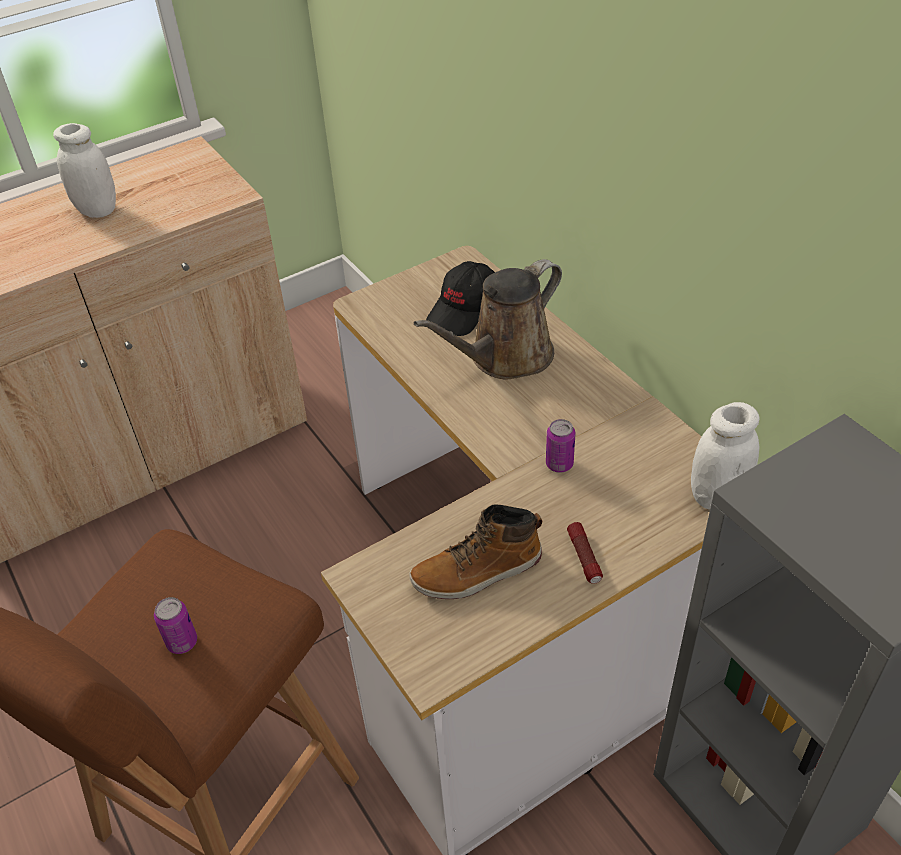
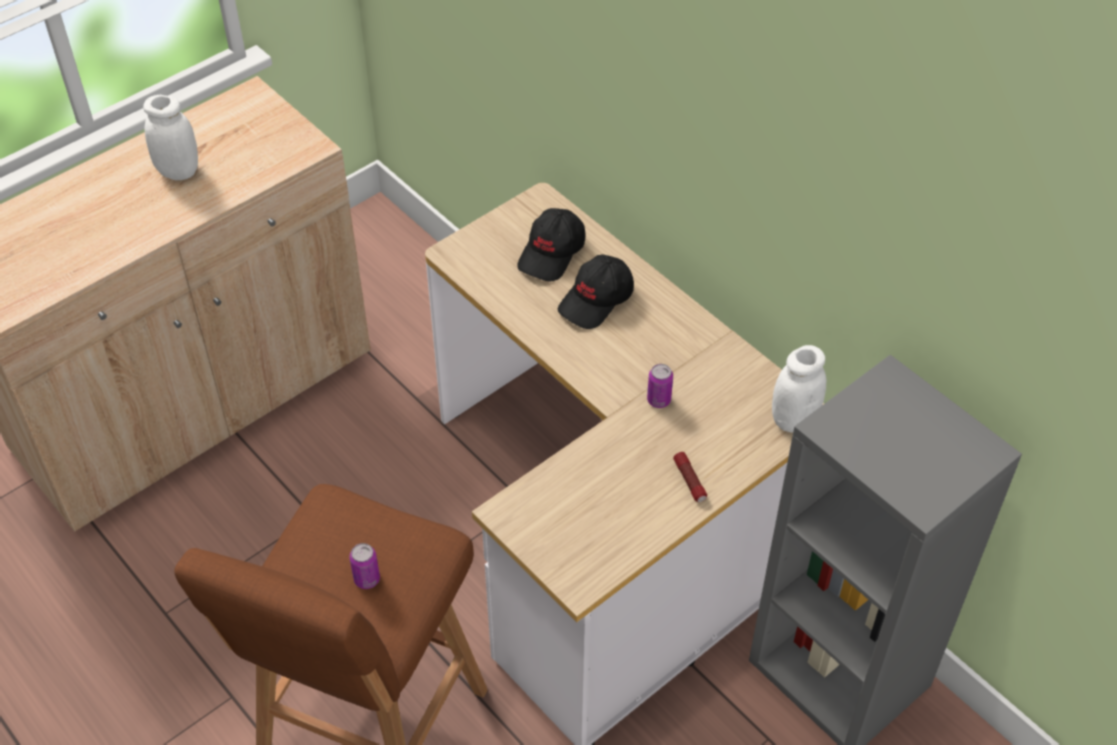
camera: 10 degrees left, 5 degrees up
(477, 572) = (603, 500): boot -> none
(505, 357) = (597, 300): brown watering can -> black cap

